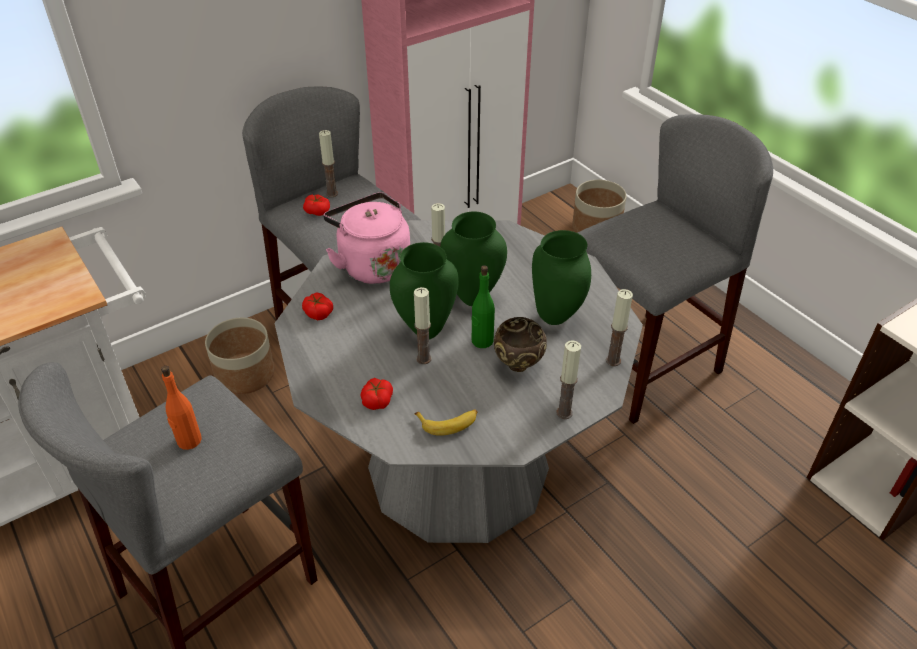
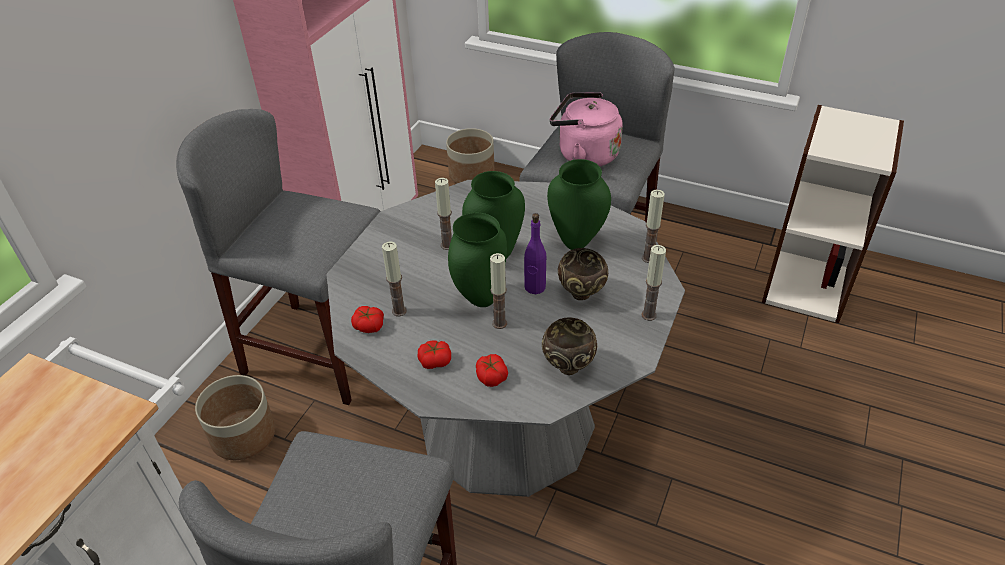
camera: 30 degrees left, 0 degrees up
(189, 440) = (339, 499): orange bottle -> none
(317, 211) = (278, 237): tomato -> tomato (435, 361)
(332, 194) = (278, 216): candle -> candle (399, 311)
(372, 264) = (380, 263): pink kettle -> pink kettle (584, 154)
(448, 423) = (567, 366): banana -> brown bowl
(482, 341) = (534, 287): green bottle -> purple bottle

